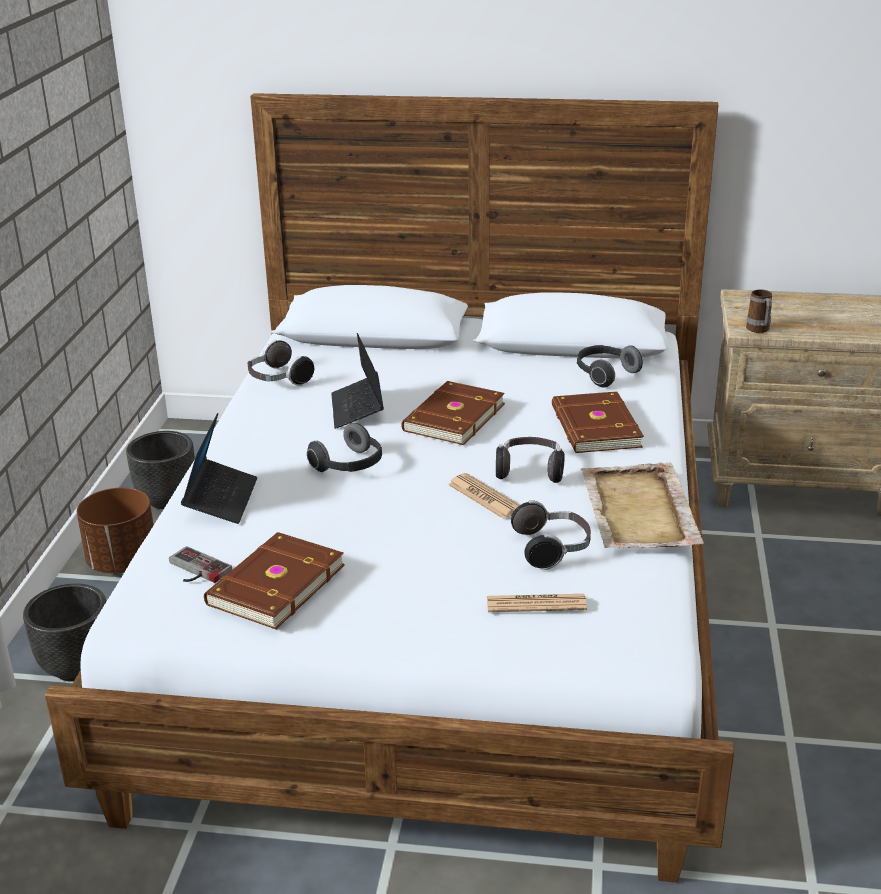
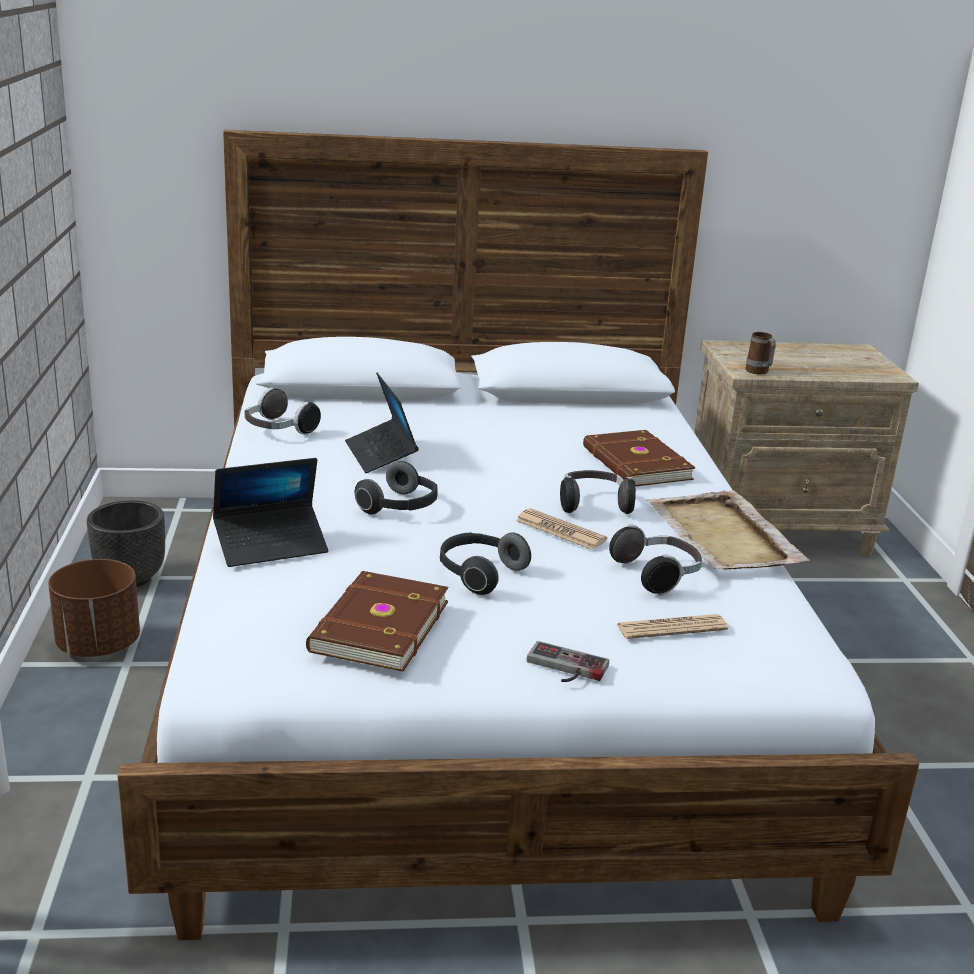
camera: 15 degrees left, 5 degrees down
(76, 667) = (78, 762): black planter -> none
(195, 570) = (276, 617): game controller -> game controller (564, 668)
(221, 499) = (271, 545): laptop -> laptop turned 75 degrees clockwise
(452, 417) = (486, 459): brown book -> none
(604, 374) = (618, 418): headphones -> headphones (479, 574)

